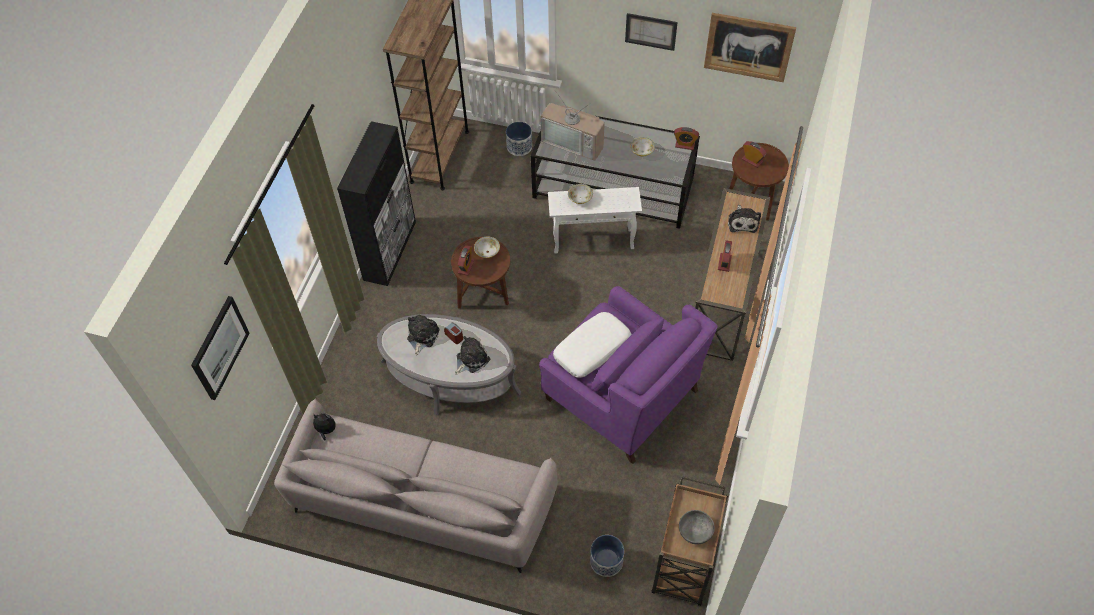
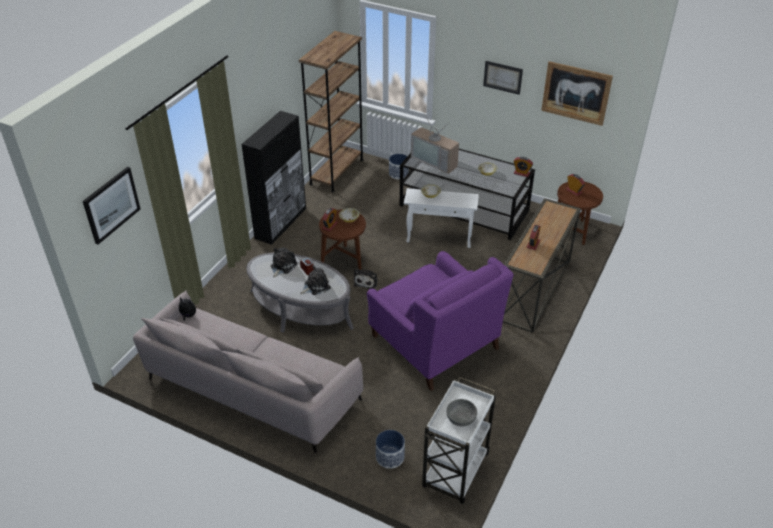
camera: 10 degrees right, 15 degrees down
(592, 349) = (413, 291): white pillow -> none
(683, 566) = (455, 472): brown cart -> white cart
(742, 222) = (554, 220): plush toy -> plush toy (366, 281)

